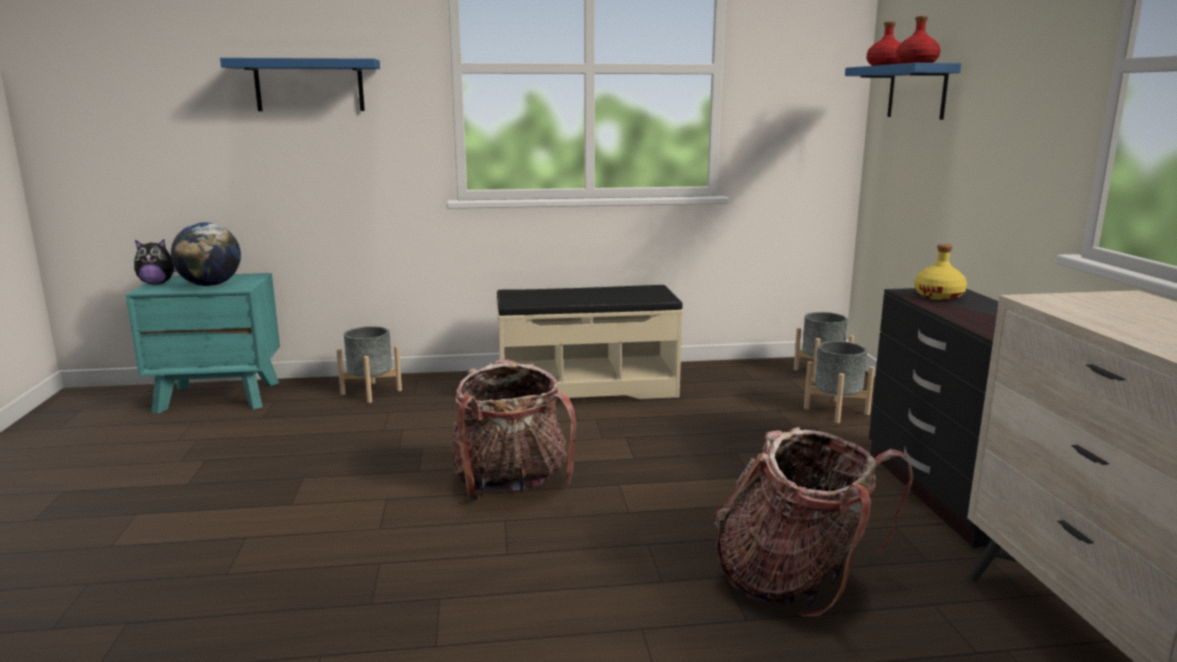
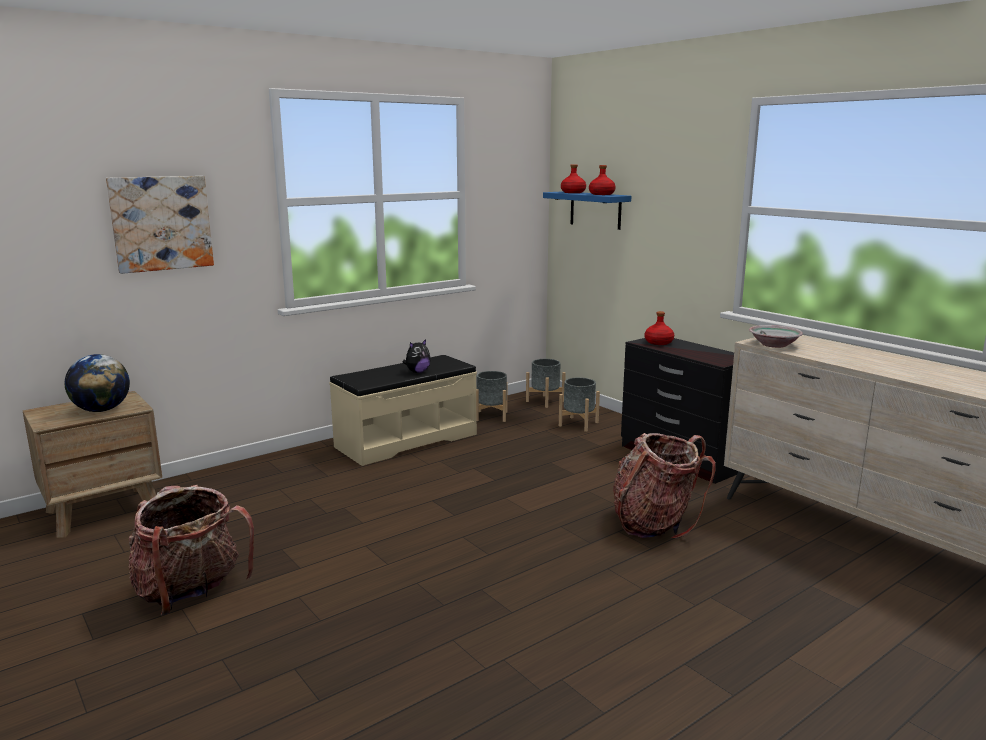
camera: 30 degrees left, 0 degrees up
(157, 283) = (43, 417): plush toy -> plush toy (417, 372)
(219, 396) = (104, 510): turquoise nightstand -> brown nightstand
(309, 85) = (161, 223): blue shelf -> picture
(371, 392) = (242, 478): grey planter -> grey planter (491, 416)
(511, 484) = (438, 515): backpack -> backpack (191, 592)
(939, 296) = (658, 342): yellow bottle -> red bottle
(1074, 308) = (774, 345): none -> bowl

